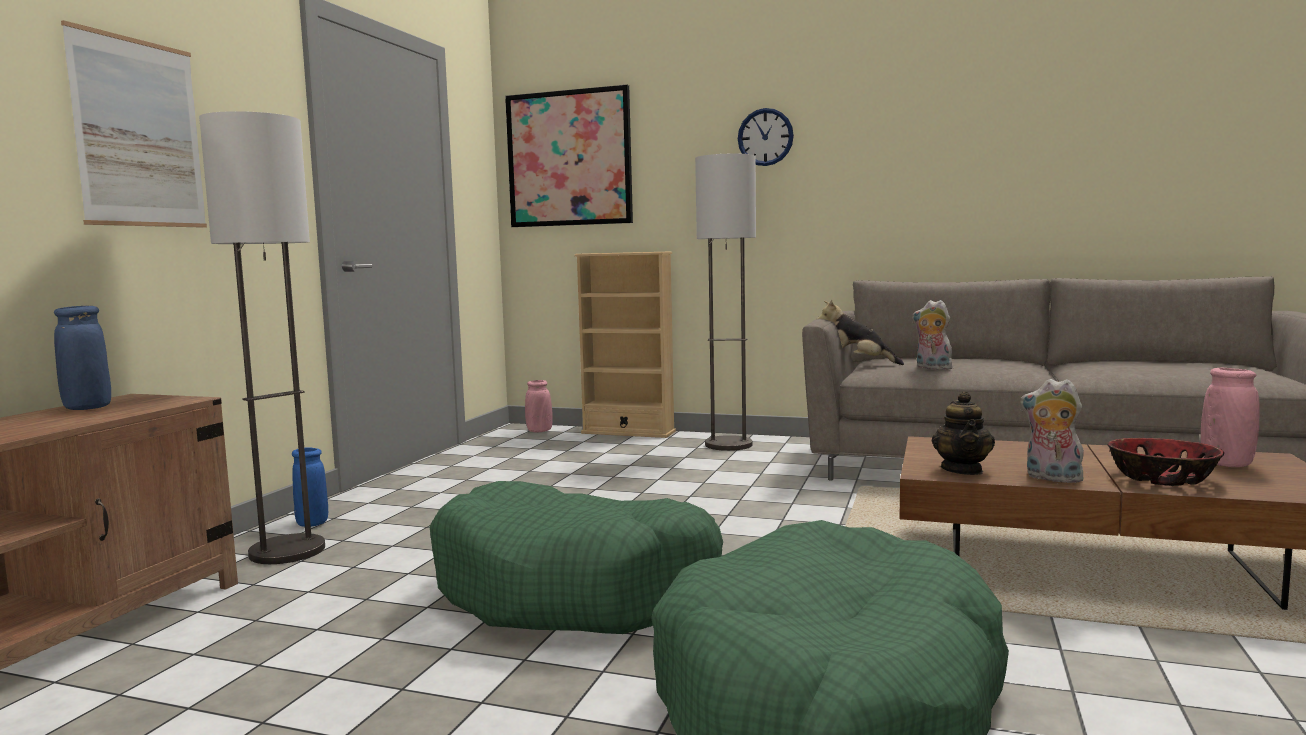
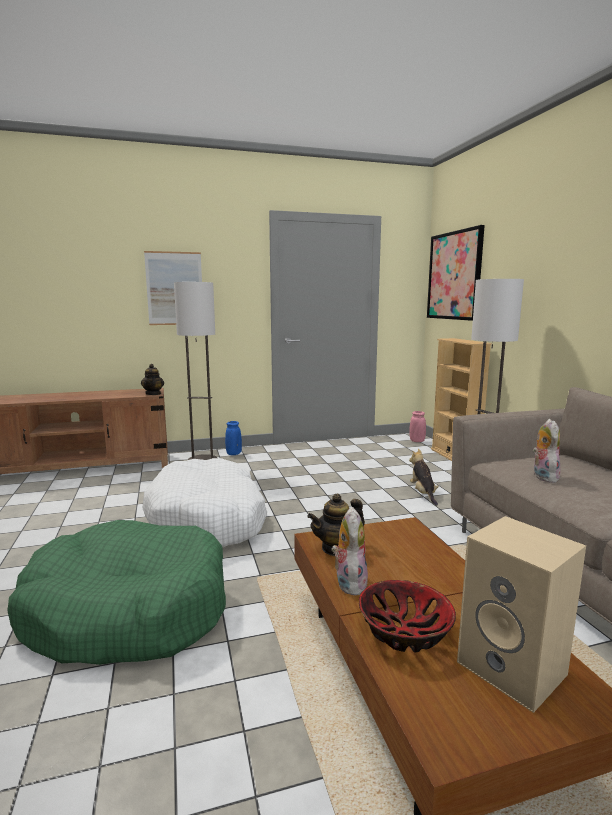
camera: 55 degrees right, 5 degrees up
(87, 408) = (131, 391): blue vase -> none
(179, 399) = (153, 394): none -> teapot
(577, 590) = (208, 520): green dog bed -> white dog bed
(765, 137) = (553, 260): wall clock -> none
(857, 363) = (516, 454): plush toy -> plush toy (423, 493)
(1226, 464) = (514, 668): pink vase -> beige speaker

